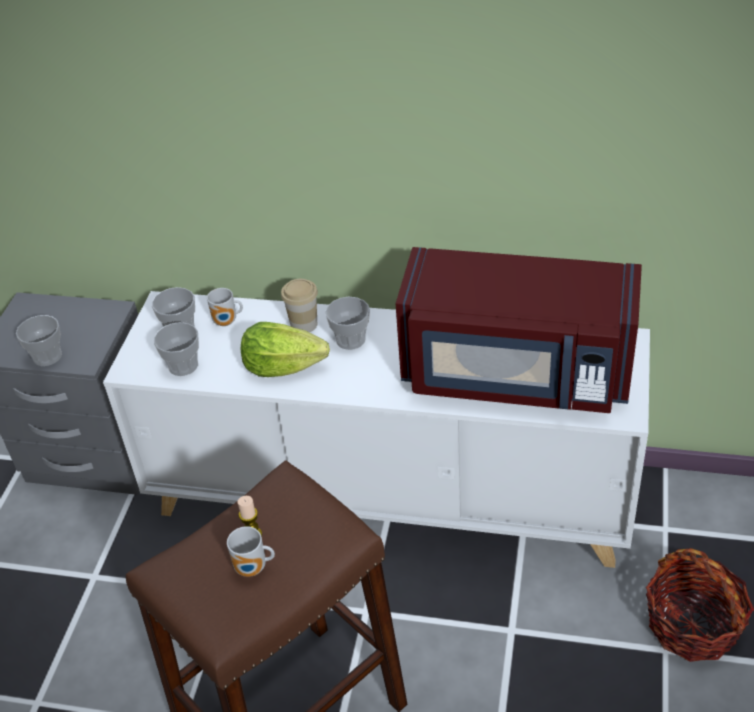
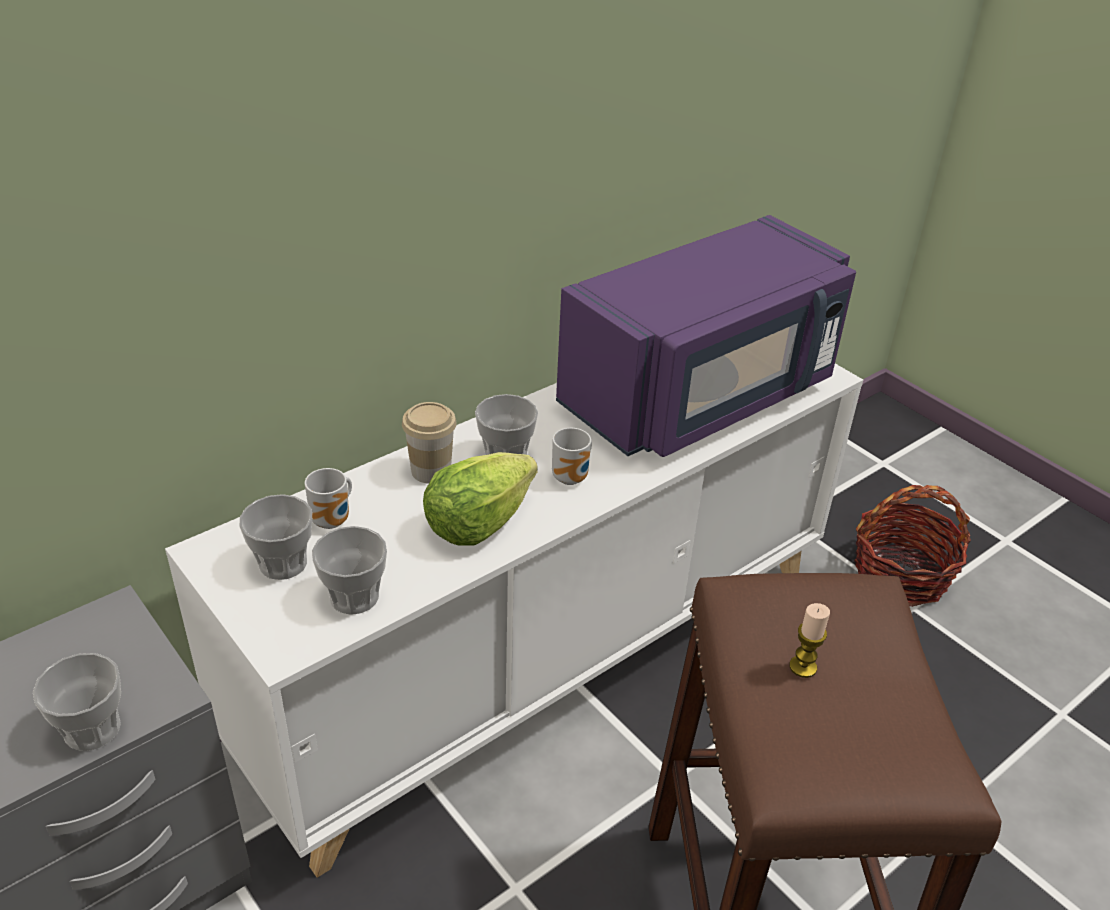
camera: 55 degrees left, 5 degrees down
(253, 569) = (862, 697): mug -> mug (573, 478)
(516, 374) = (702, 396): red microwave -> purple microwave

